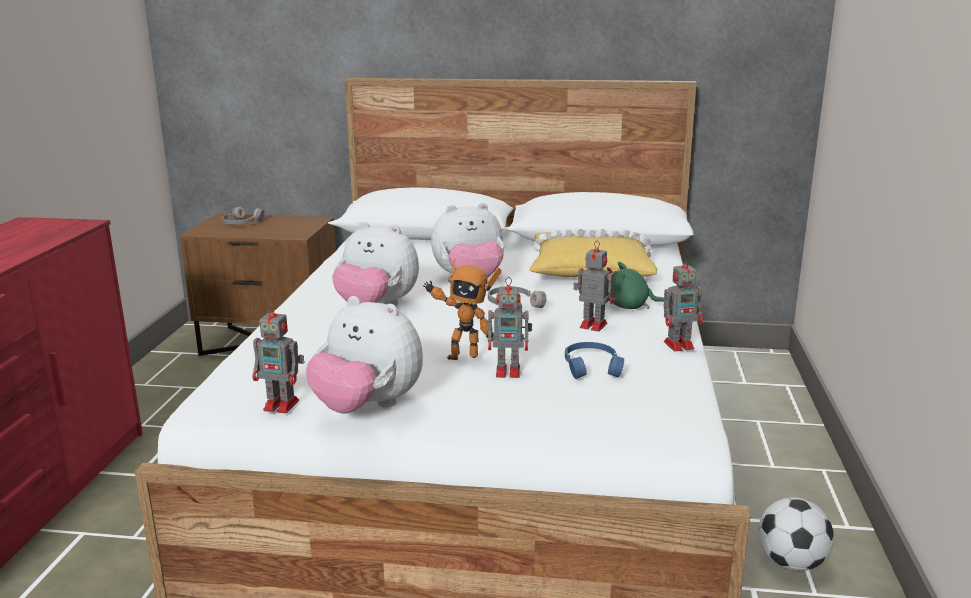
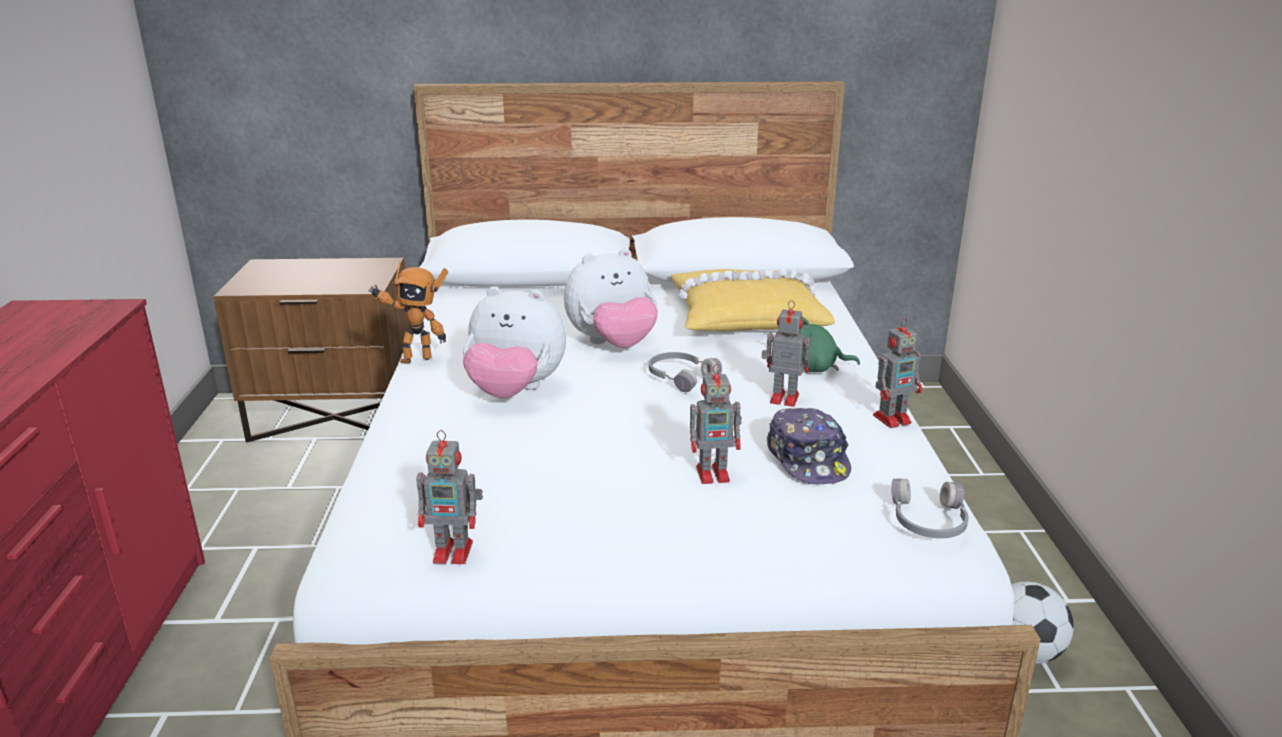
camera: 10 degrees left, 5 degrees up
(241, 223) = (288, 273): grey headphones -> grey headphones (927, 521)
(367, 407) = (564, 544): plush toy -> none
(462, 356) = (648, 455): toy robot -> toy robot (415, 358)
(592, 367) = (808, 459): blue headphones -> cap

